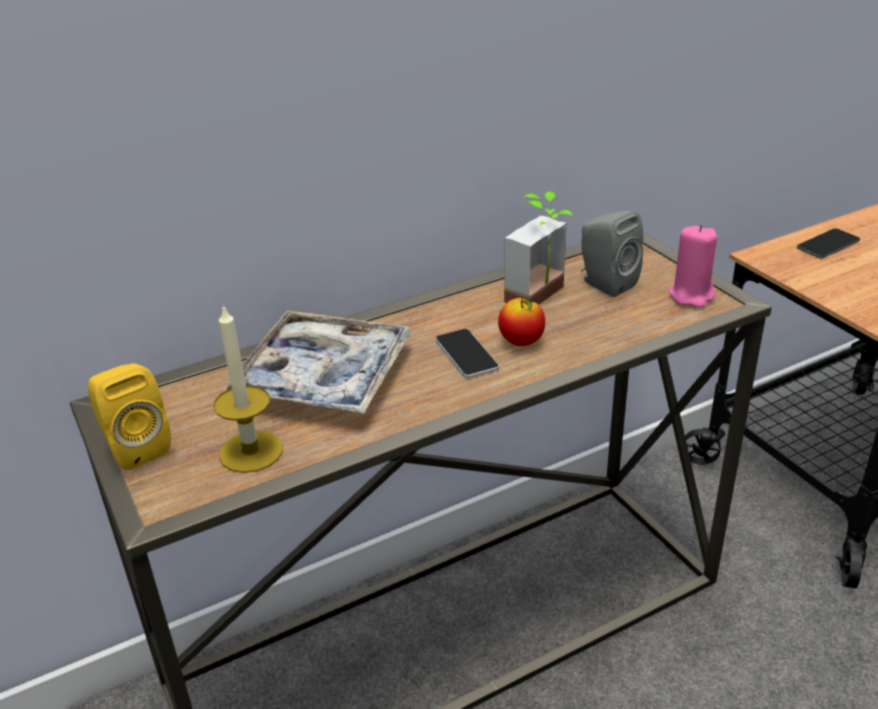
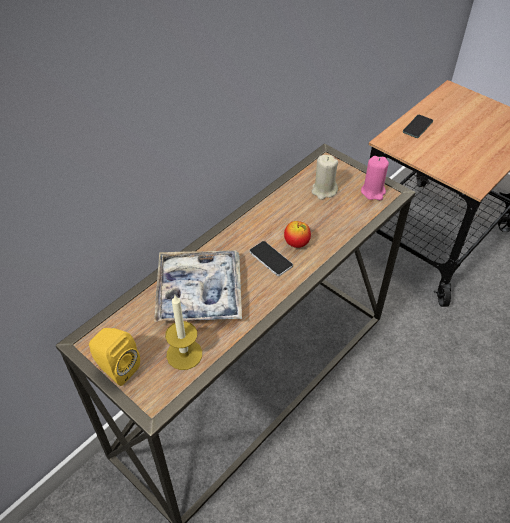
camera: 20 degrees left, 15 degrees up
(545, 298) = (296, 208): potted plant -> none
(605, 283) = (324, 191): grey speaker -> beige candle

